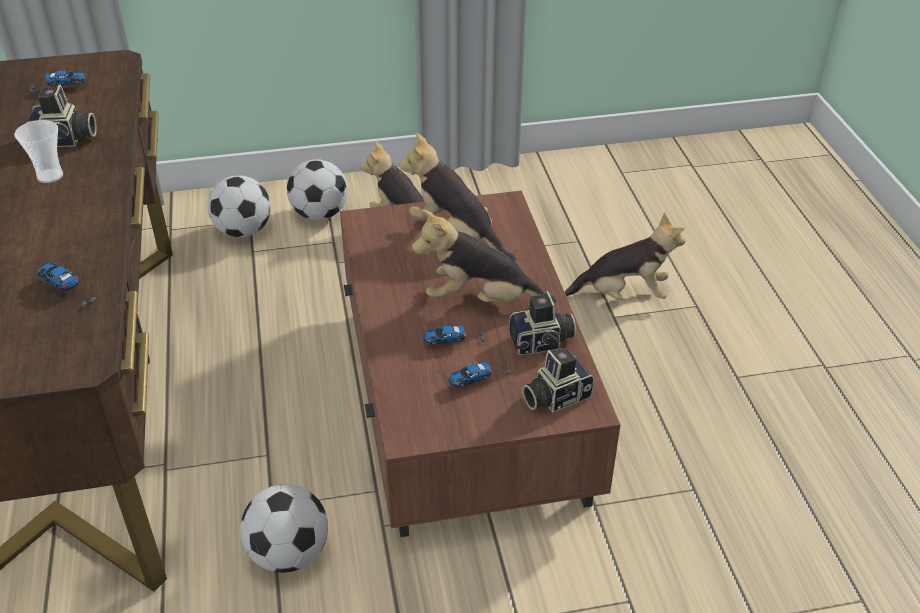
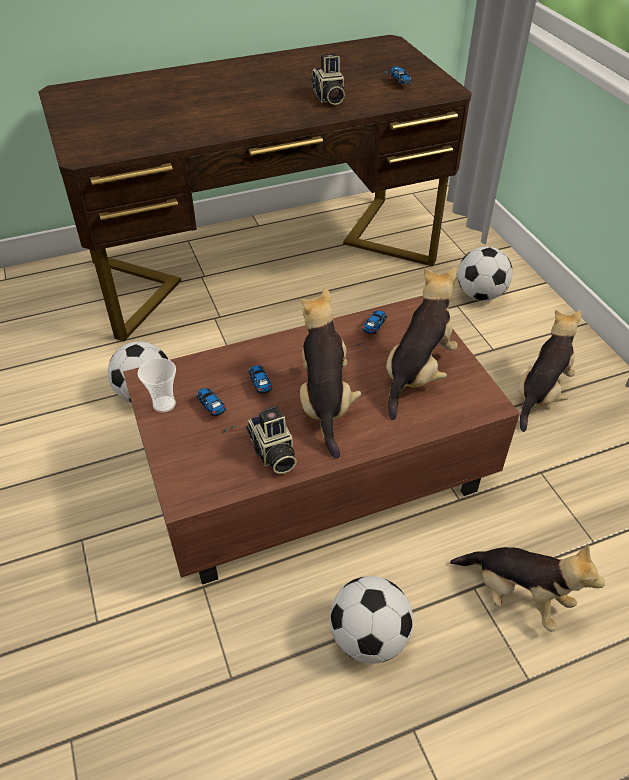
camera: 80 degrees right, 5 degrees up
(50, 176) = (281, 103): cup -> cup (164, 404)
(68, 290) = (153, 136): toy car -> toy car (371, 333)
(320, 214) = (527, 333): football -> football (368, 637)
(555, 396) = (199, 469): camera -> none
(624, 294) = (516, 596): plush toy -> plush toy turned 45 degrees counterclockwise

